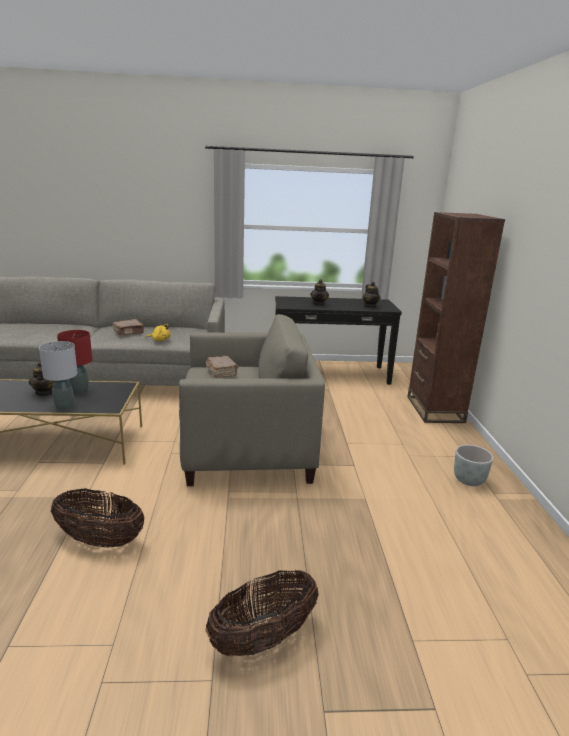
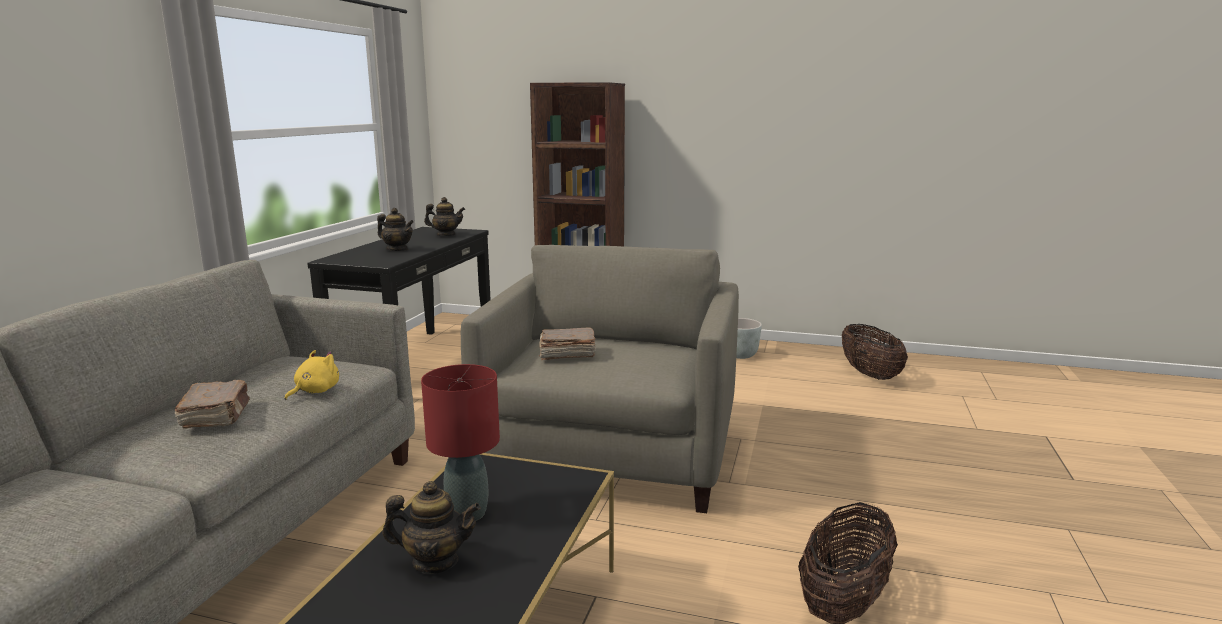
camera: 70 degrees left, 5 degrees down
(64, 407) = (547, 531): grey table lamp -> none
(263, 638) = (1001, 494): basket -> basket (869, 374)

